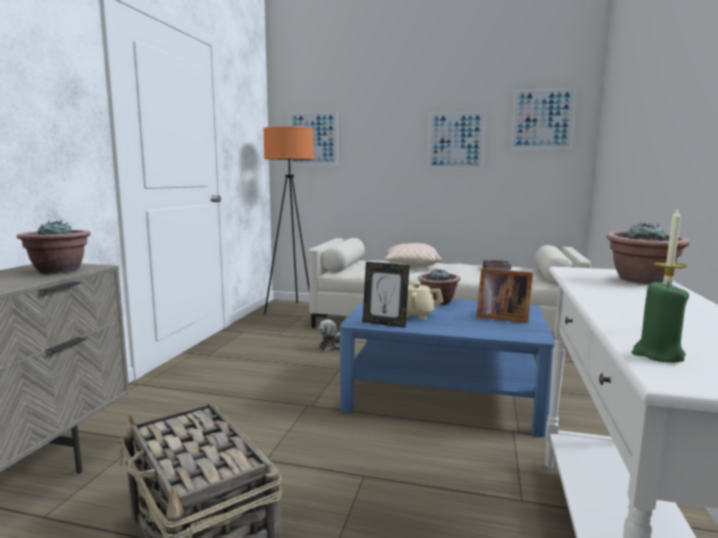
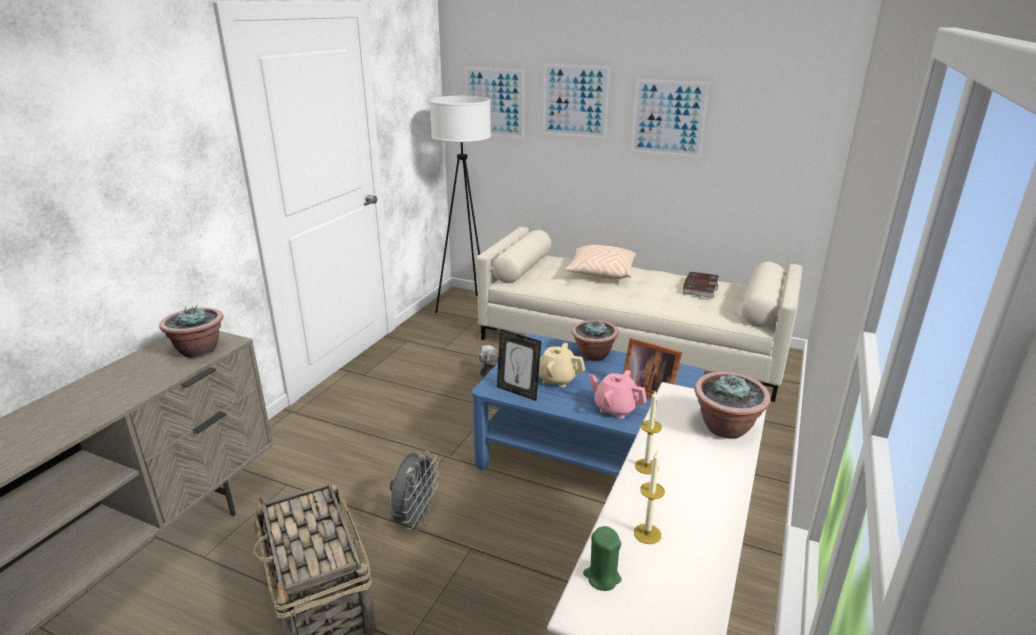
camera: 10 degrees right, 15 degrees up
(292, 310) = (467, 308): orange floor lamp -> white floor lamp
(294, 456) = (415, 518): none -> grey fan
(481, 328) = (615, 408): none -> pink teapot
(542, 119) = (782, 98): picture -> picture (575, 101)
(600, 298) = (646, 466): none -> candle

